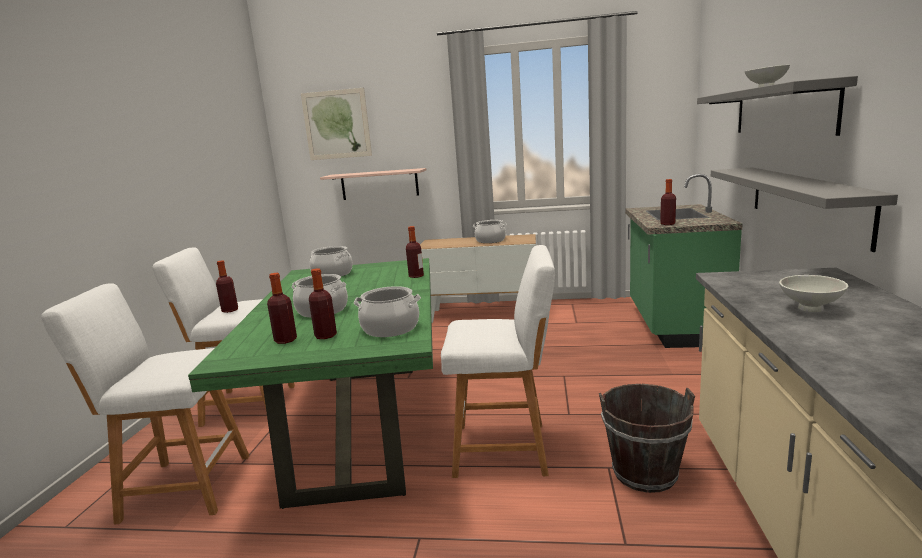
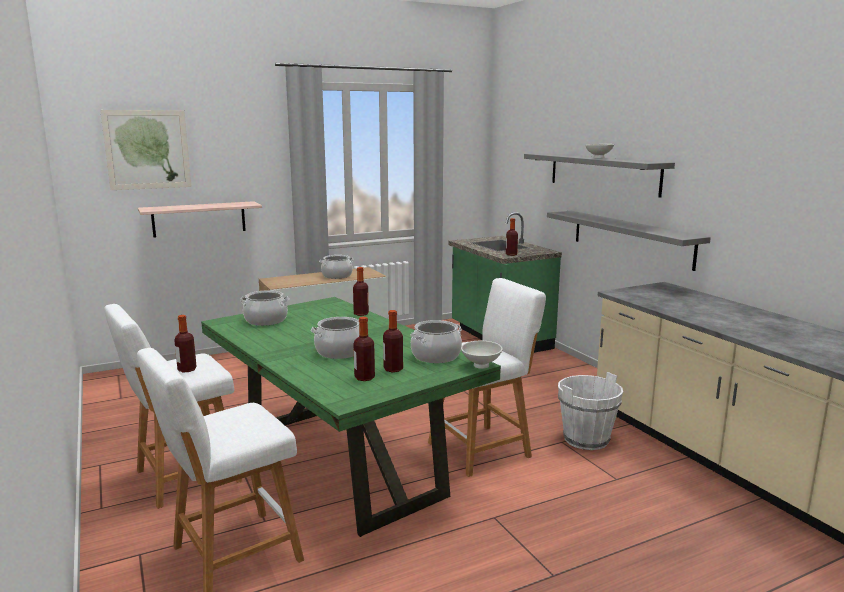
camera: 35 degrees left, 0 degrees up
(644, 474) = (586, 439): brown bucket -> white bucket
(811, 309) = (692, 307): white bowl -> white bowl (482, 366)

